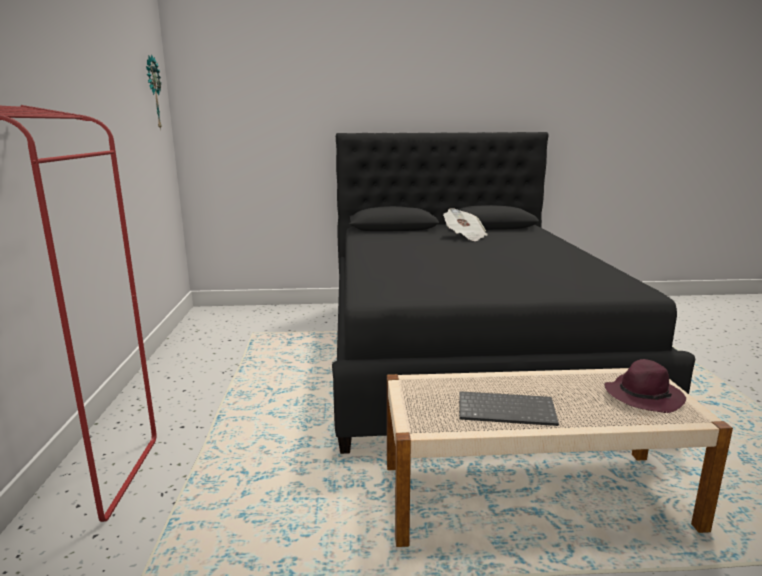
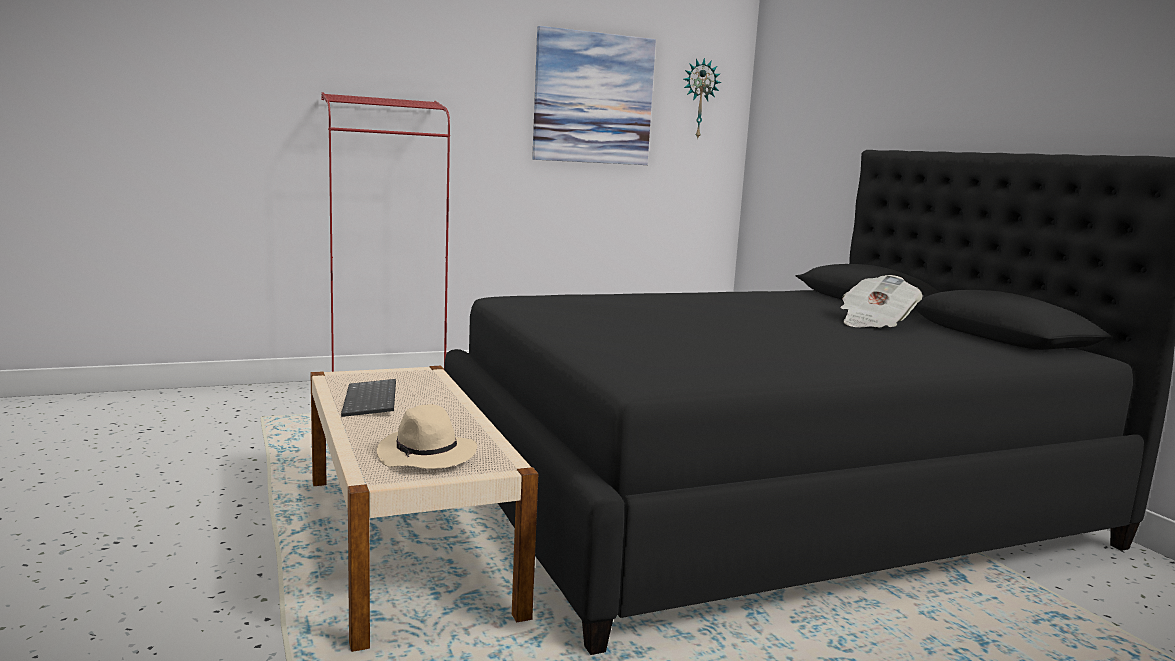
camera: 70 degrees right, 5 degrees down
(110, 95) = (593, 98): none -> picture
(643, 396) = (427, 456): purple hat -> beige hat

